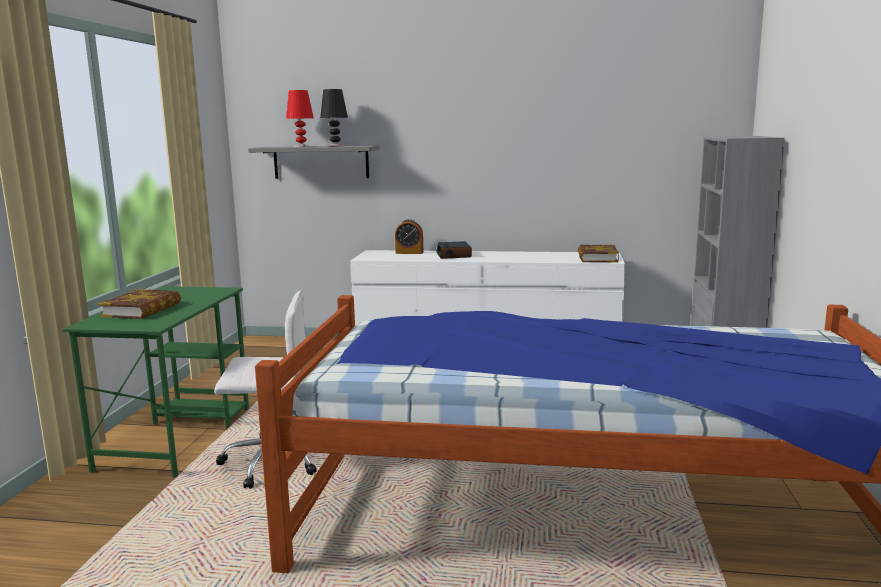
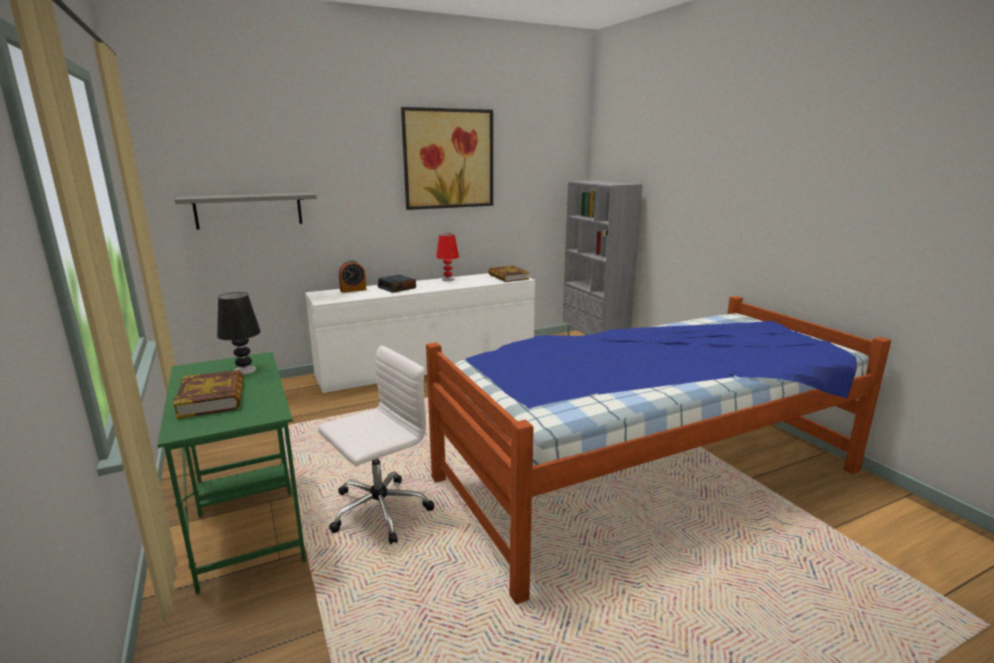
camera: 35 degrees left, 5 degrees up
(301, 146) = (233, 195): red table lamp -> red table lamp (448, 279)
(335, 146) = (272, 194): black table lamp -> black table lamp (244, 370)
(537, 109) = (448, 159): none -> picture

